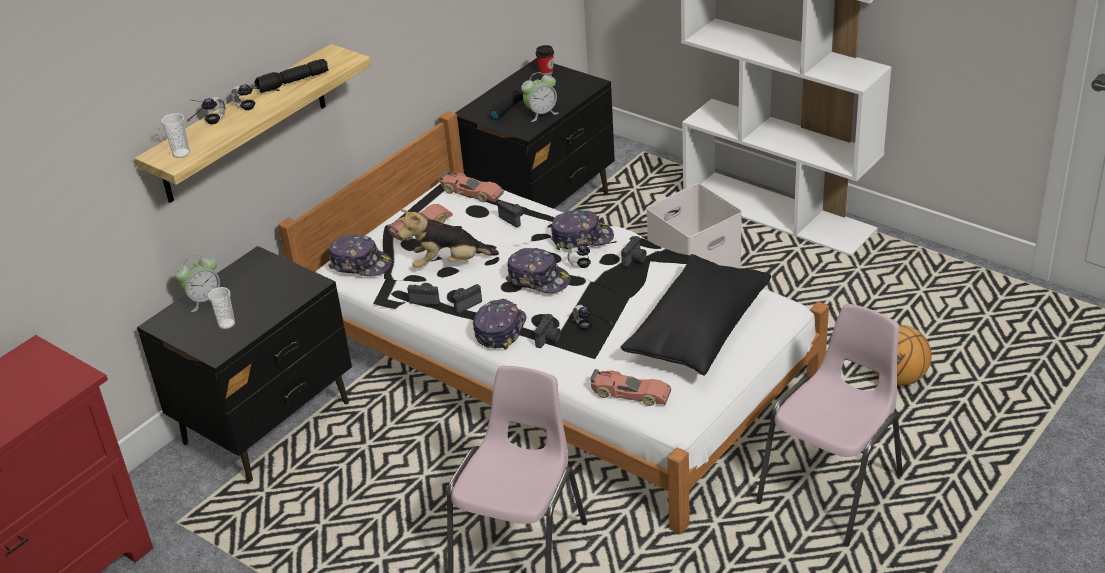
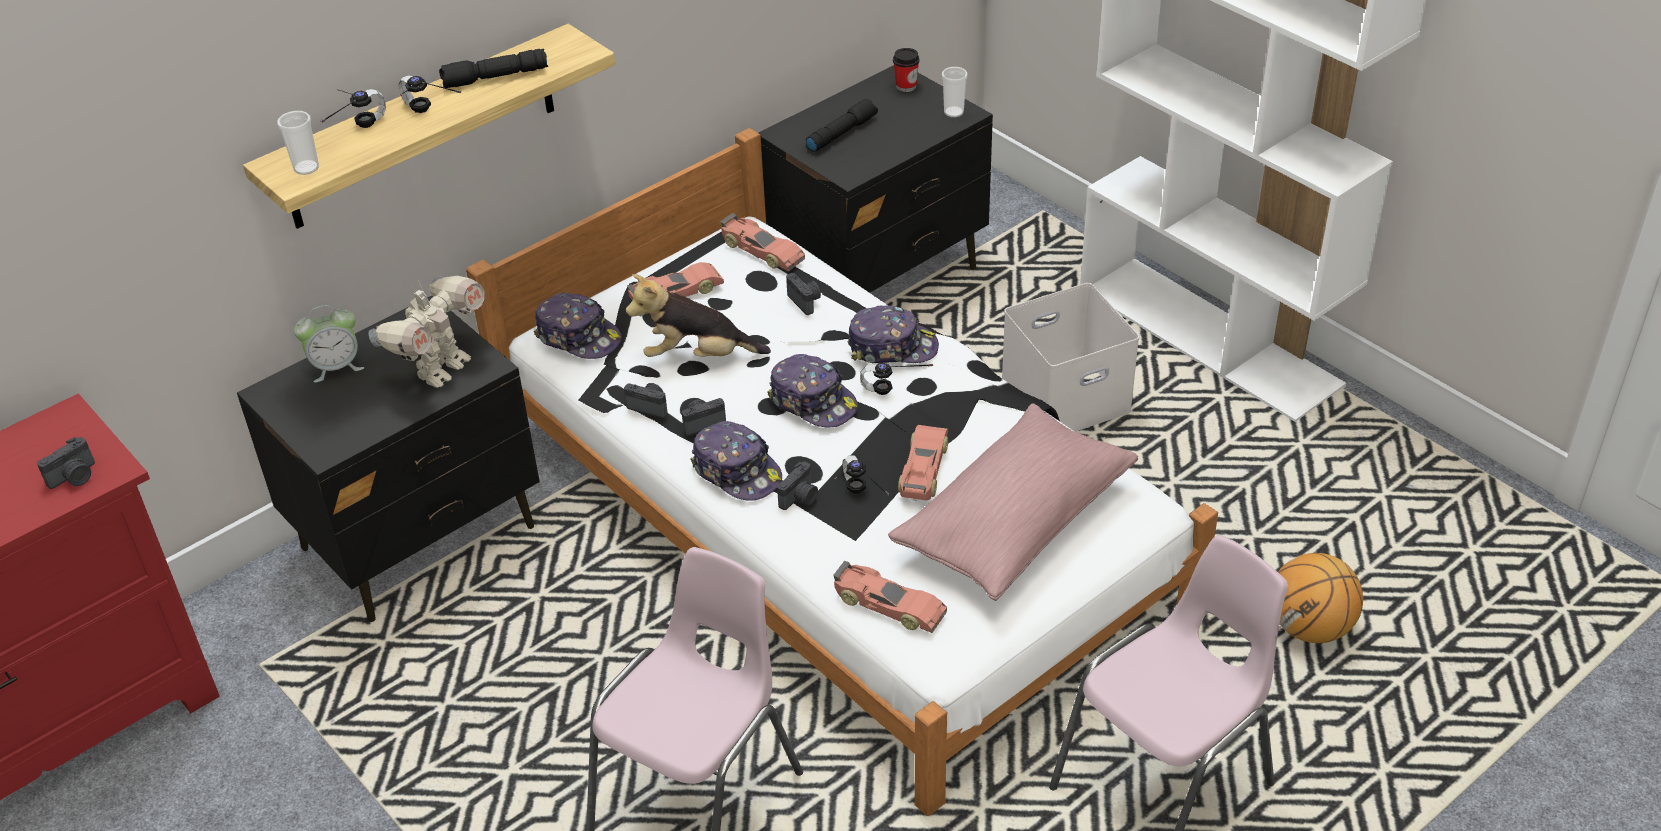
camera: 10 degrees right, 5 degrees up
(226, 324) = (353, 409): cup -> cup (953, 112)
(280, 290) = (440, 369): none -> toy robot
(500, 330) = (737, 471): cap -> cap turned 105 degrees clockwise
(541, 114) = (879, 151): alarm clock -> none
(627, 308) = (923, 469): none -> toy car
(635, 260) = (957, 394): camera -> camera (75, 477)
(698, 331) = (1014, 522): black pillow -> pink pillow

